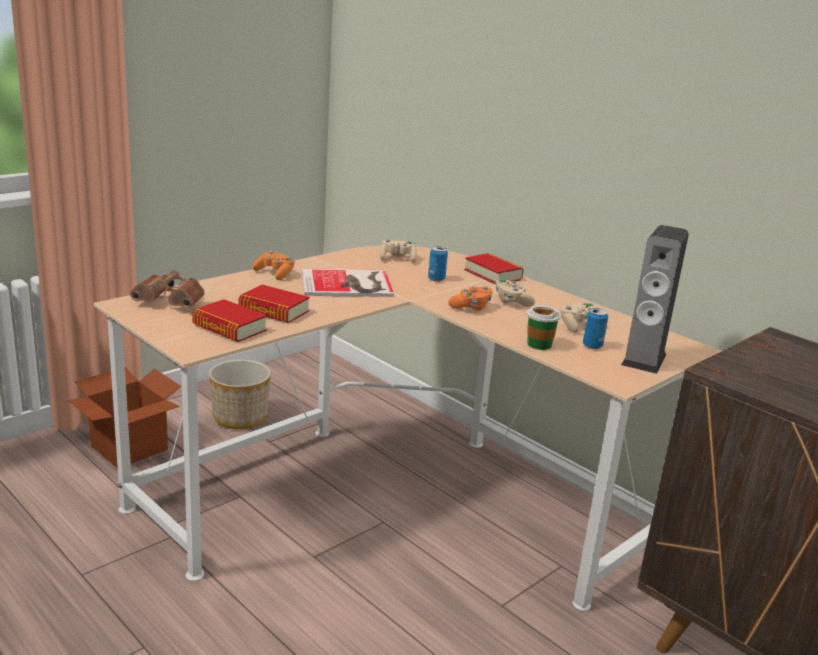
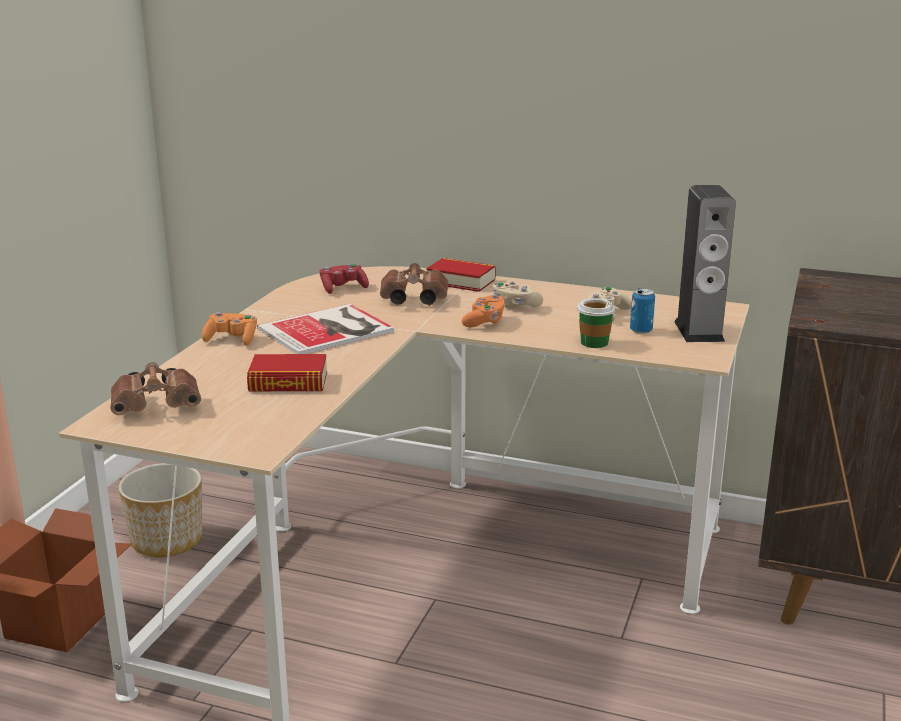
camera: 25 degrees left, 0 degrees up
(229, 328) = (265, 415): book -> none
(397, 259) = (343, 288): beige game controller -> red game controller
(436, 279) = (412, 300): can -> brown binoculars

